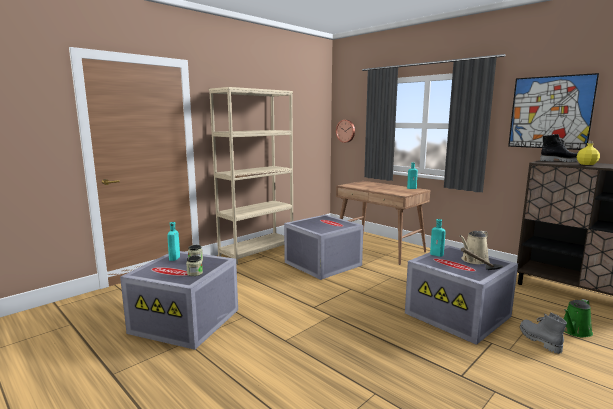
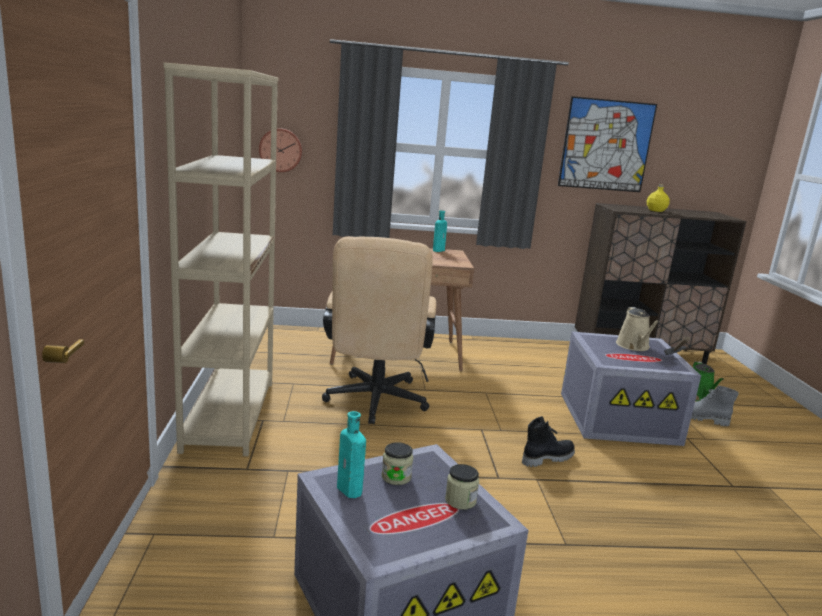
camera: 50 degrees left, 5 degrees up
(321, 264) = (375, 403): grey storage box -> beige office chair
(437, 255) = (597, 348): turquoise bottle -> none
(560, 161) = (623, 206): black boot -> black boot (547, 458)

